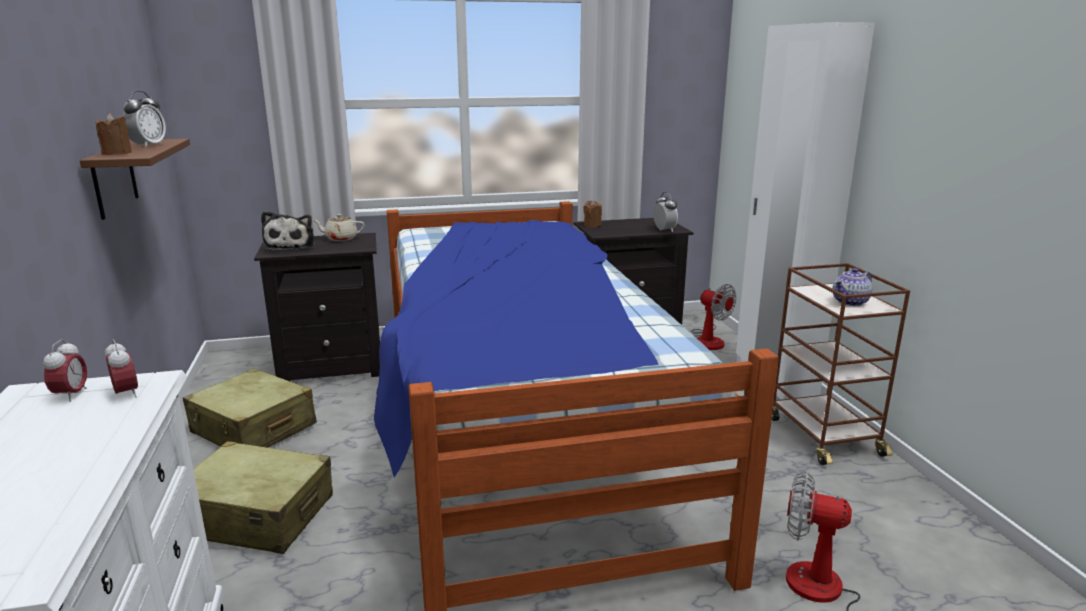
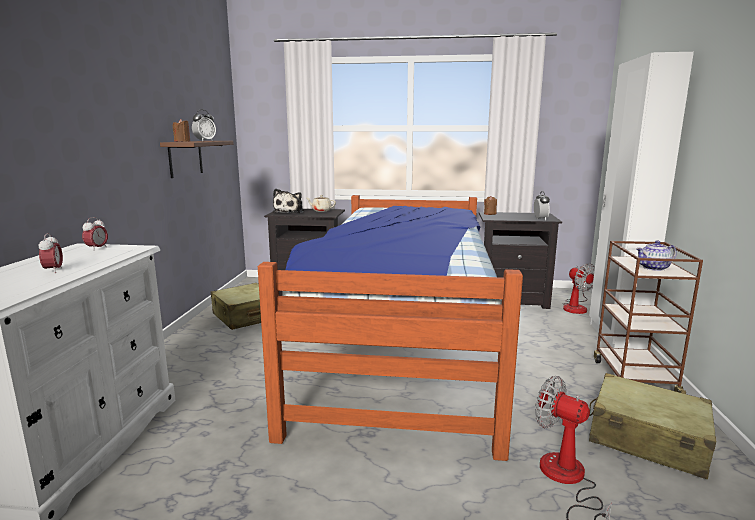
camera: 20 degrees right, 5 degrees down
(126, 394) = (121, 251): alarm clock -> alarm clock (53, 271)
(256, 516) = (219, 358): beige suitcase -> beige suitcase (646, 439)

